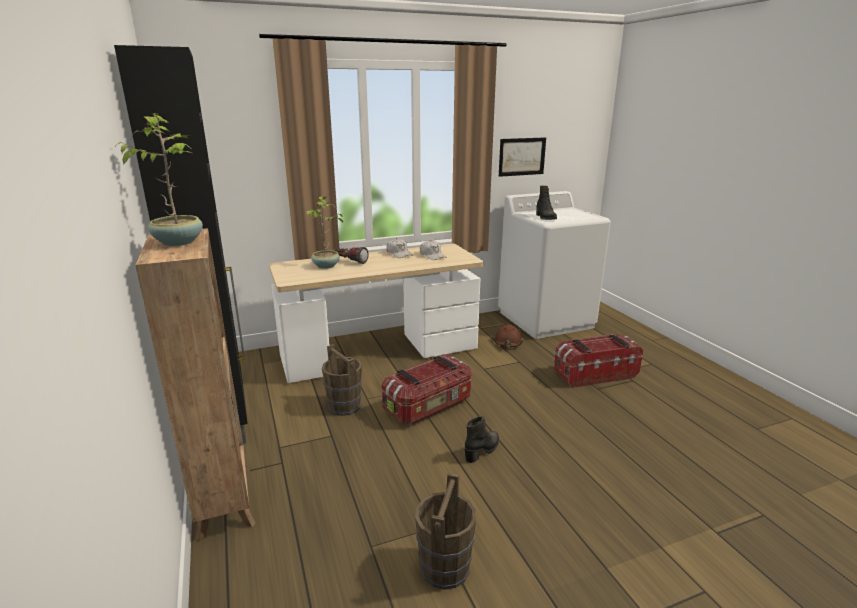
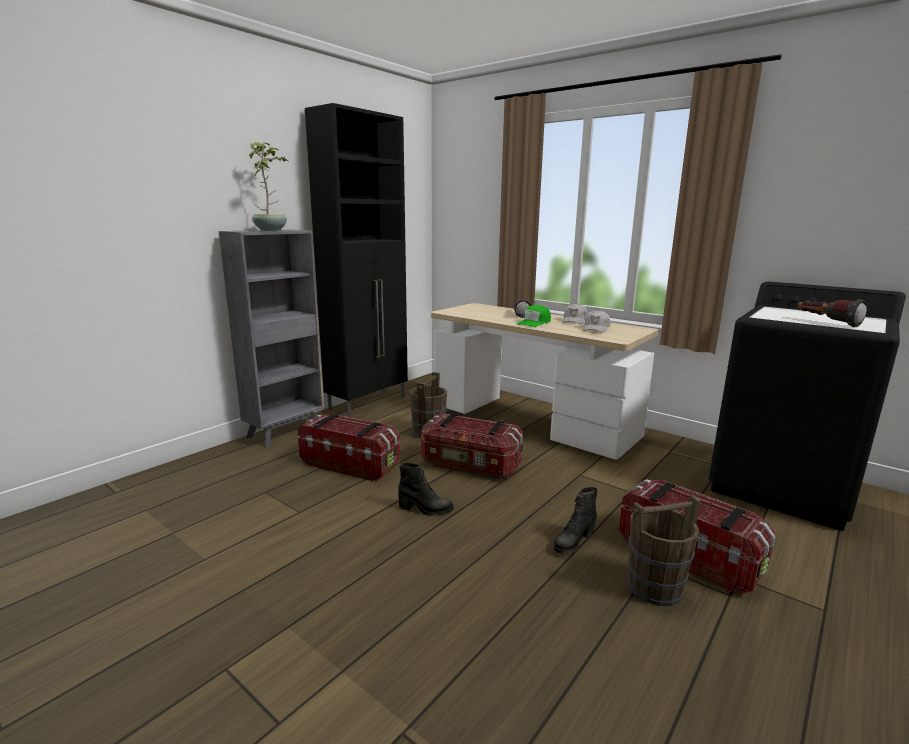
camera: 60 degrees right, 5 degrees down
(225, 500) = (286, 432): brown bookcase -> grey bookcase
(326, 266) = (495, 312): potted plant -> none
(364, 470) = (351, 464): none -> storage box
(387, 265) = (534, 323): none -> green cap
(444, 568) = (254, 529): brown bucket -> brown bucket (654, 587)
(508, 342) = (666, 475): brown hard hat -> none
(522, 156) = (810, 226): picture -> none
(545, 218) = (773, 314): black boot -> black boot (573, 542)
(546, 319) = (783, 487): white washing machine -> black washing machine
(574, 217) = (826, 322): none -> flashlight

